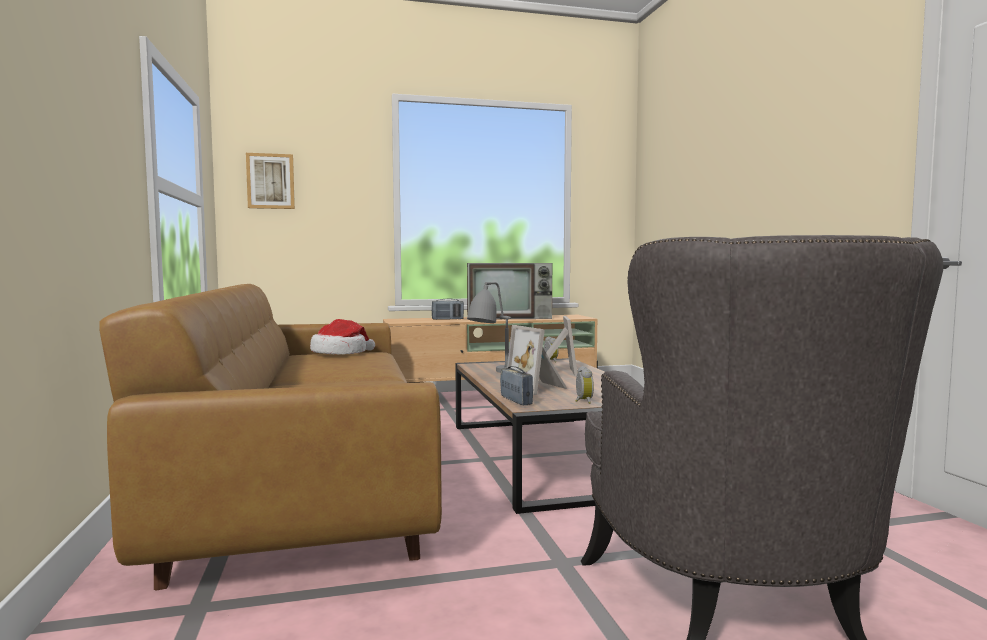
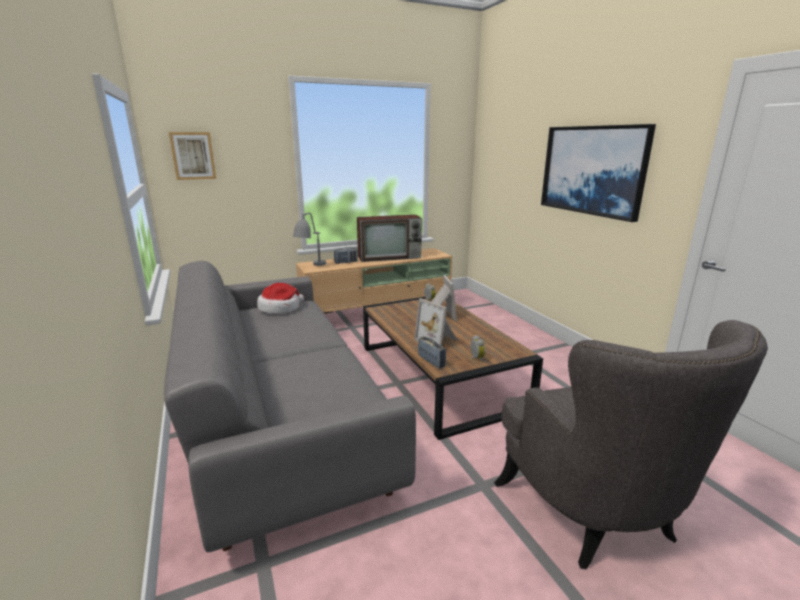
camera: 10 degrees left, 15 degrees up
(305, 479) = (279, 417): brown sofa -> grey sofa
(492, 374) = (398, 323): grey table lamp -> grey table lamp (311, 267)
(774, 174) = (592, 170): none -> picture

